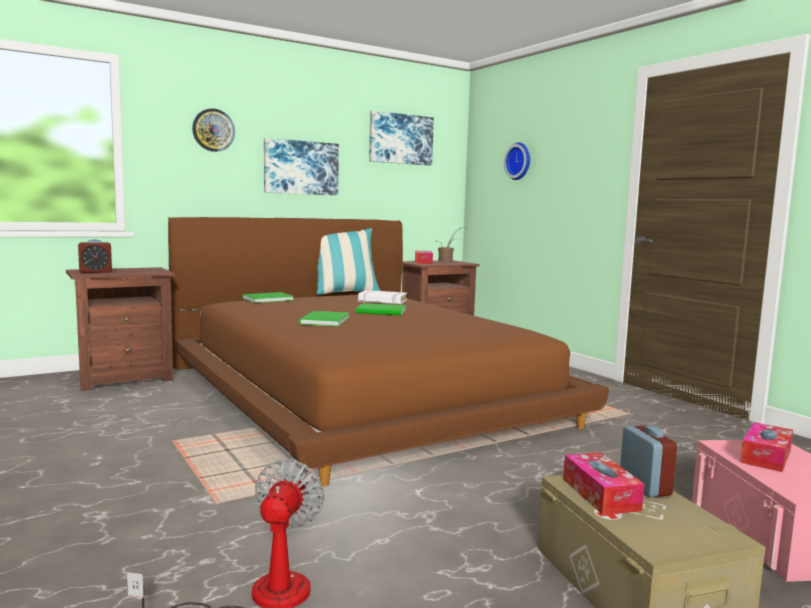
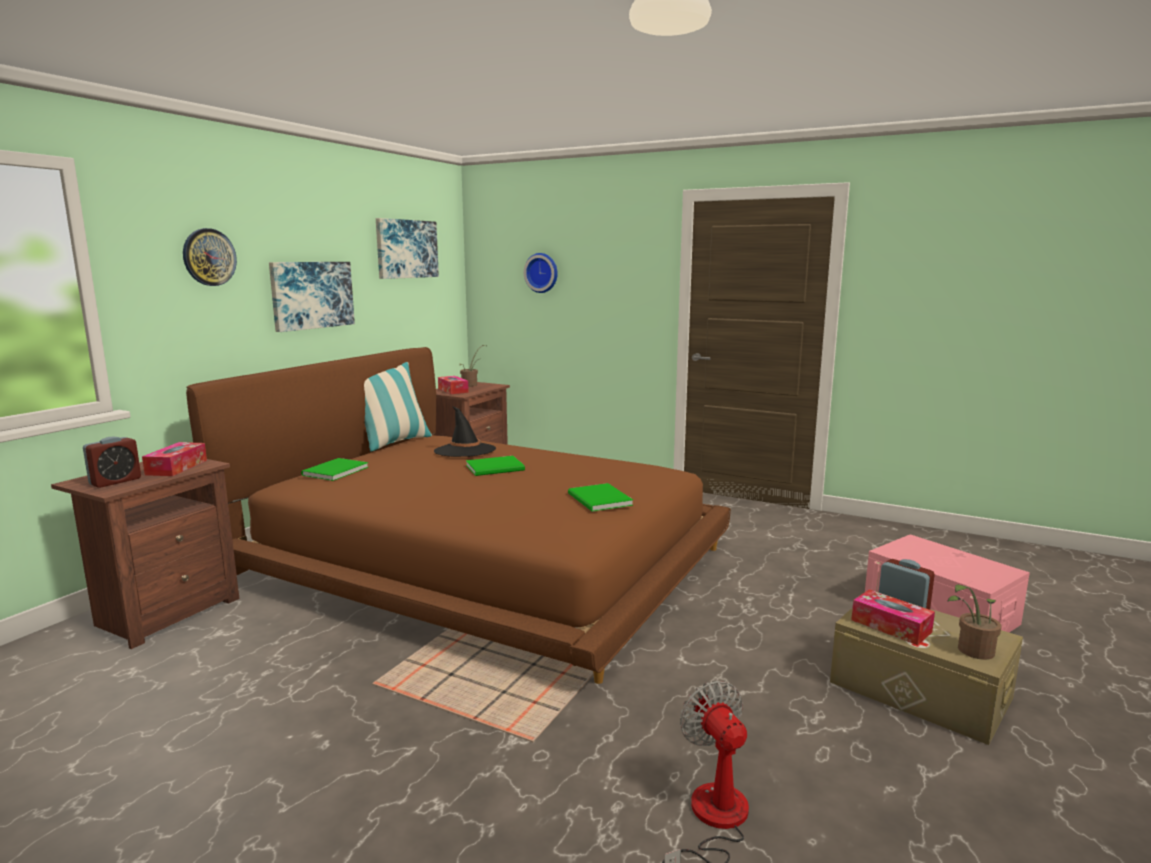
camera: 30 degrees left, 5 degrees up
(323, 321) = (469, 496): green book -> green book (599, 500)
(382, 301) = (465, 450): white book -> black hat
(661, 537) = (971, 651): none -> potted plant
(766, 456) = (923, 555): tissue box -> tissue box (176, 467)

